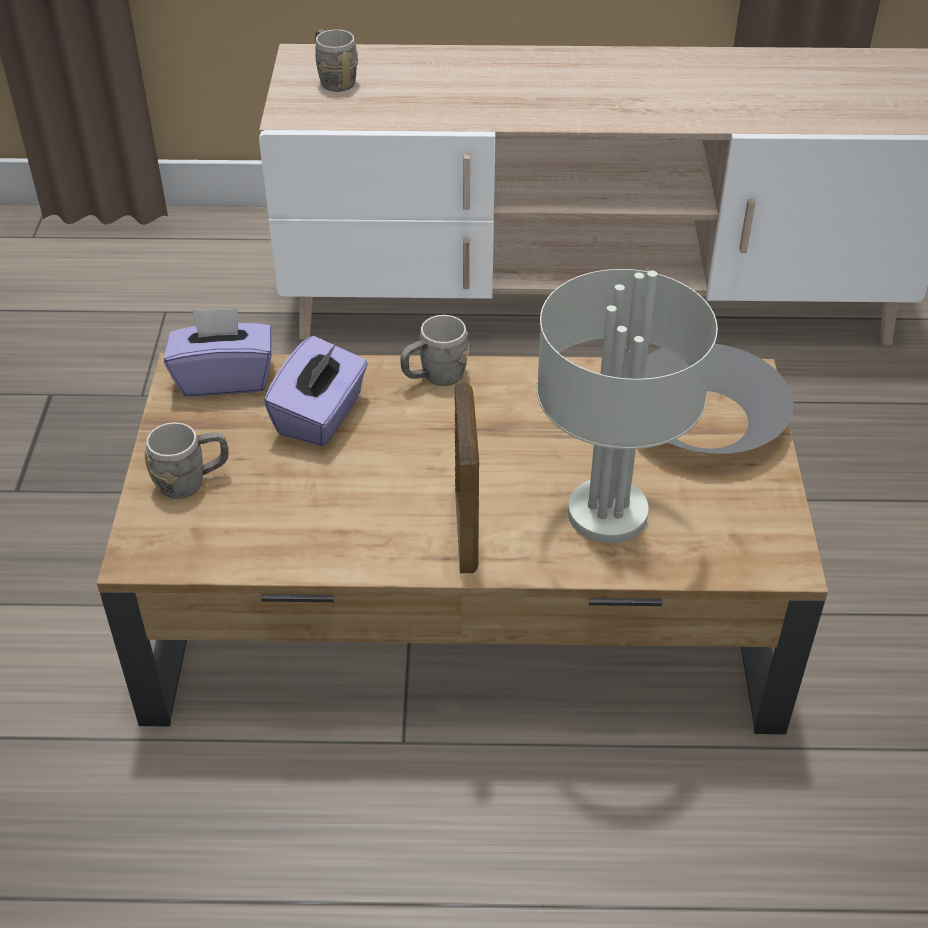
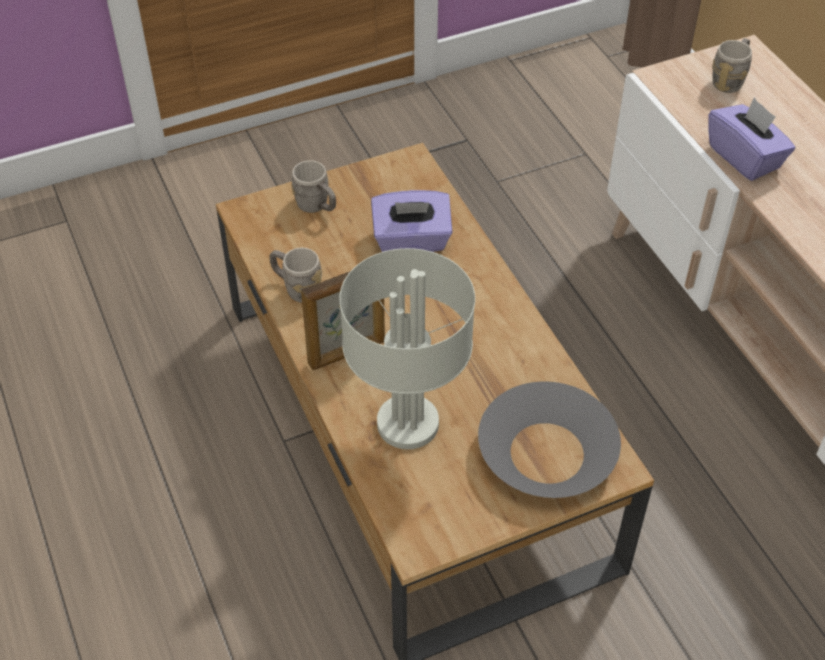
camera: 65 degrees right, 5 degrees up
(224, 378) = (418, 181): purple tissue box -> purple tissue box (745, 157)
(435, 377) = (489, 282): grey mug -> grey mug (297, 288)

